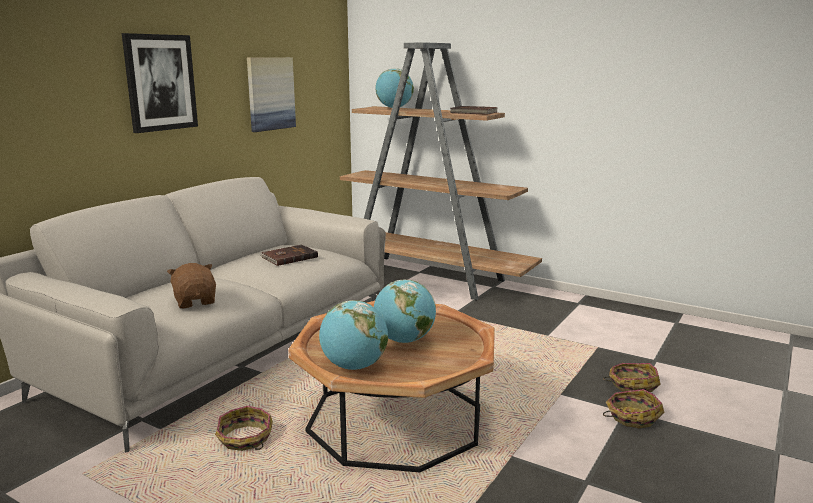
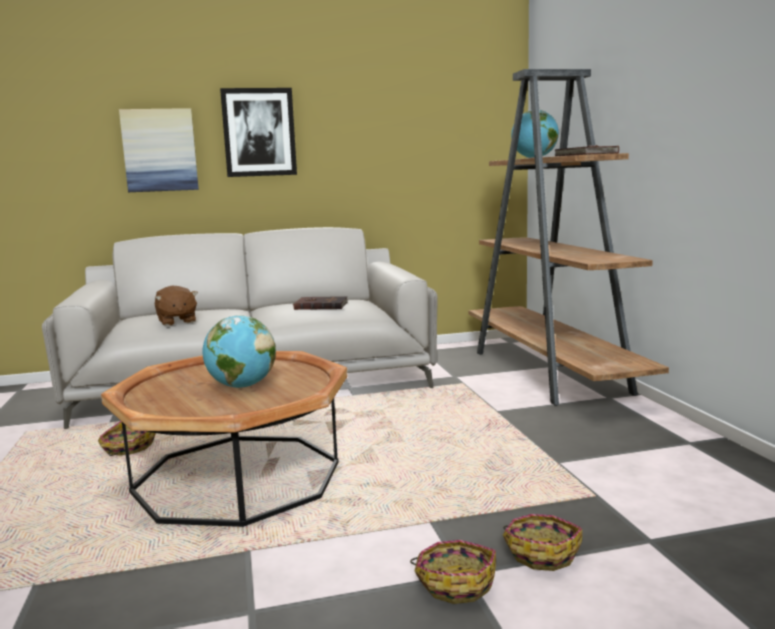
camera: 45 degrees right, 5 degrees down
(195, 301) = (176, 321): brown plush toy -> brown plush toy turned 135 degrees clockwise
(270, 93) = (398, 146): picture -> picture (160, 150)
(354, 366) = (155, 392): globe -> none

